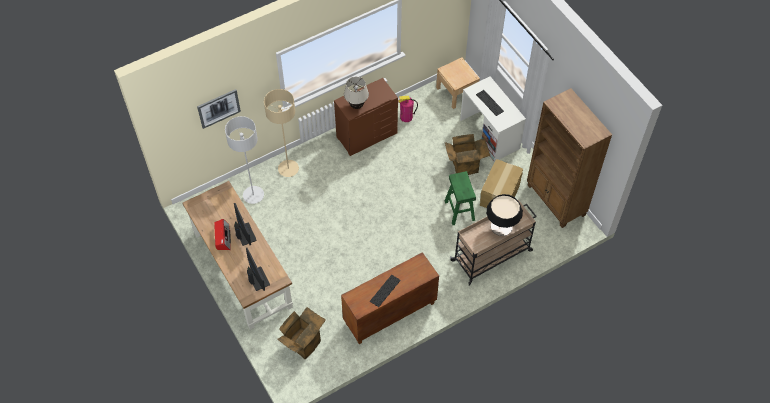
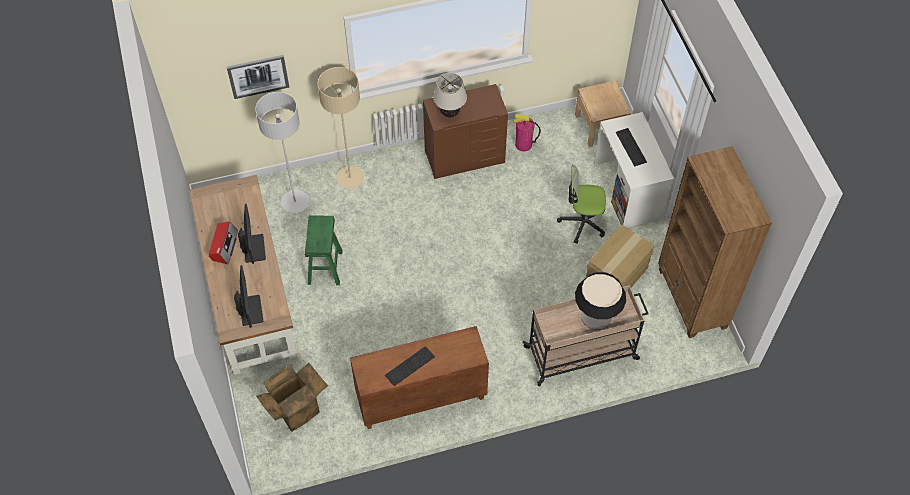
camera: 15 degrees right, 0 degrees up
(459, 210) = (556, 282): green stool -> green stool (325, 267)
(465, 164) = (582, 222): cardboard box -> office chair

